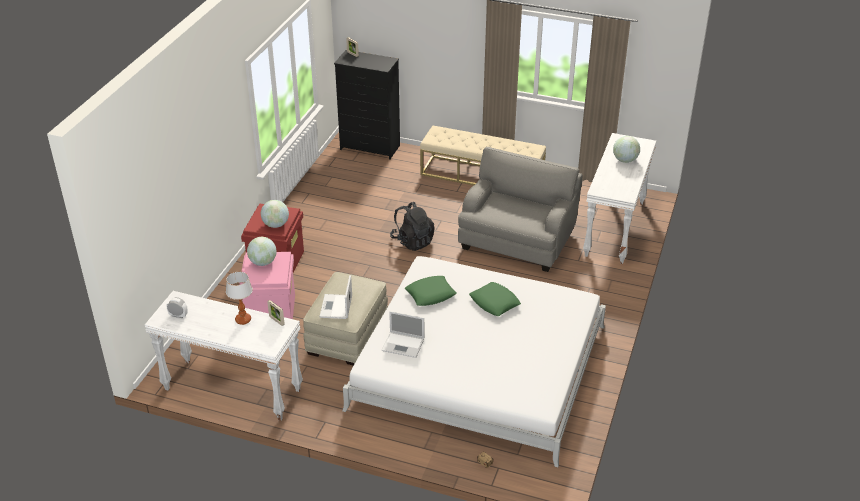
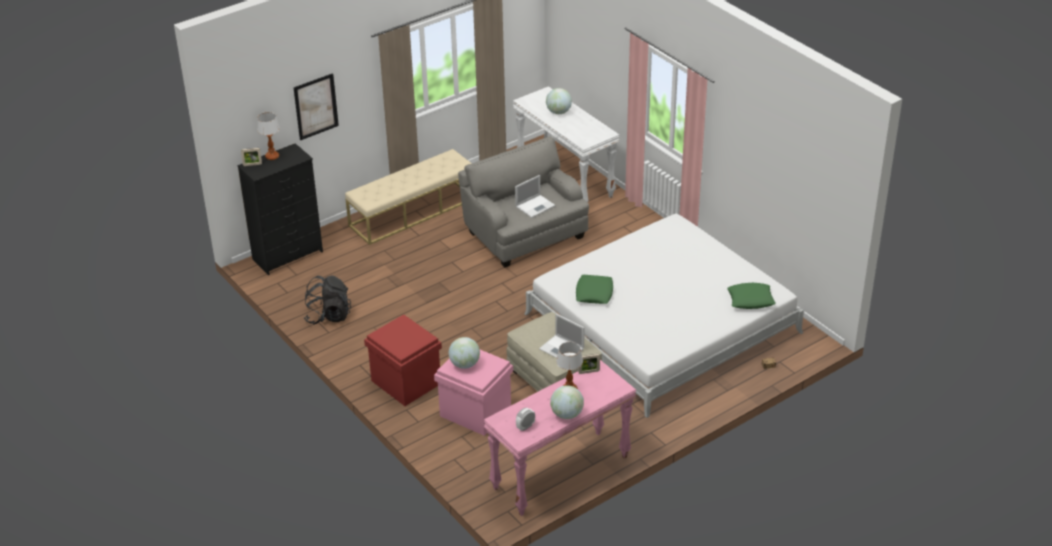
camera: 55 degrees left, 0 degrees up
(231, 390) = (561, 473): white console table -> pink console table
(276, 225) = (414, 337): globe -> globe (567, 414)
(370, 57) = (272, 157): none -> table lamp
(404, 345) = (644, 332): laptop -> laptop (536, 206)
(412, 241) = (464, 290): black backpack -> black backpack (328, 316)
(425, 37) = (316, 106): none -> picture
(494, 302) = (638, 265): green pillow -> green pillow (750, 300)

